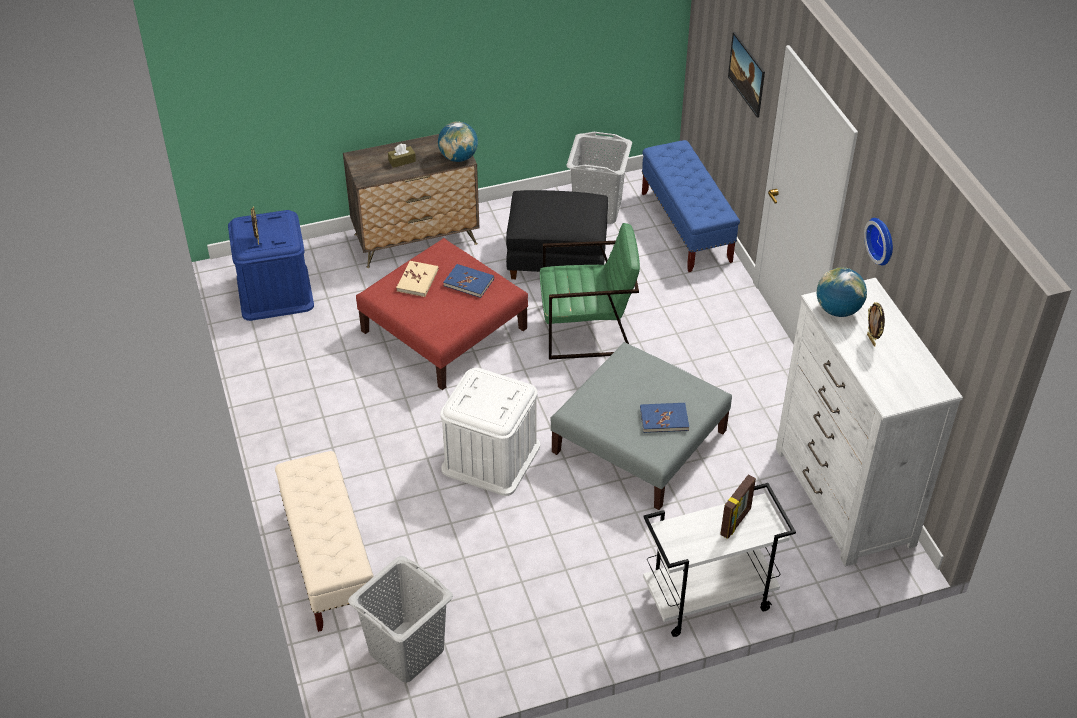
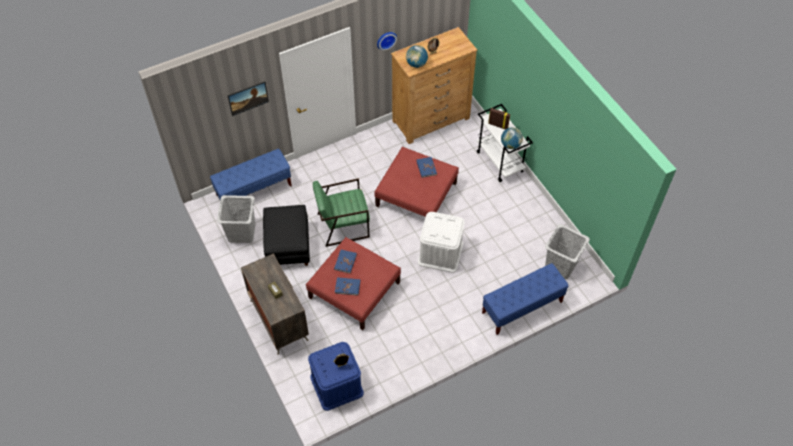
camera: 100 degrees left, 10 degrees up
(329, 561) = (522, 307): beige bench -> blue bench
(418, 280) = (347, 287): beige book -> blue book
(458, 157) = (269, 263): globe -> globe (510, 145)
(587, 330) = (343, 225): green armchair -> green armchair turned 90 degrees counterclockwise
(638, 442) = (416, 195): grey ottoman -> red ottoman
(843, 496) = (431, 120): white dresser -> brown dresser

